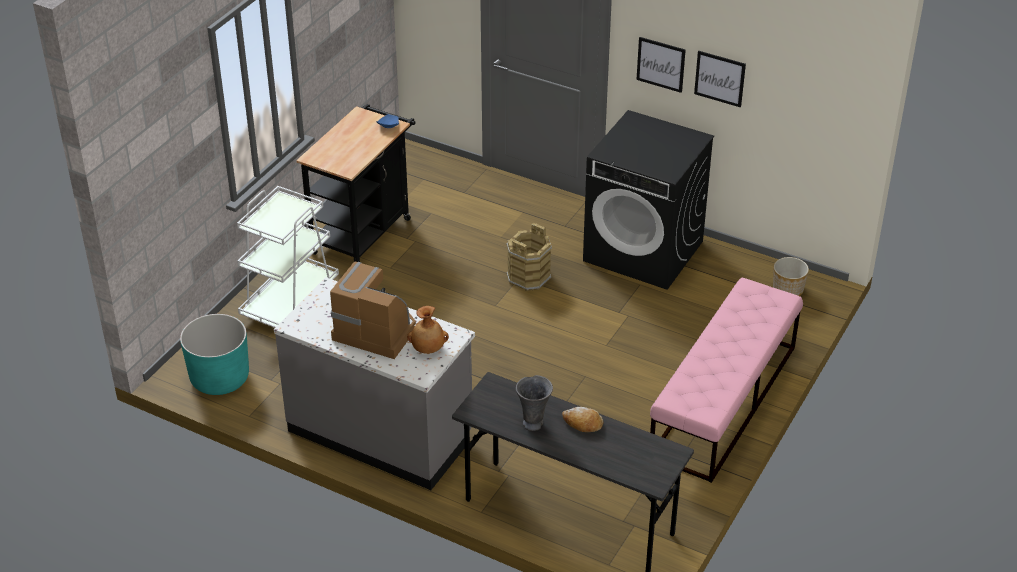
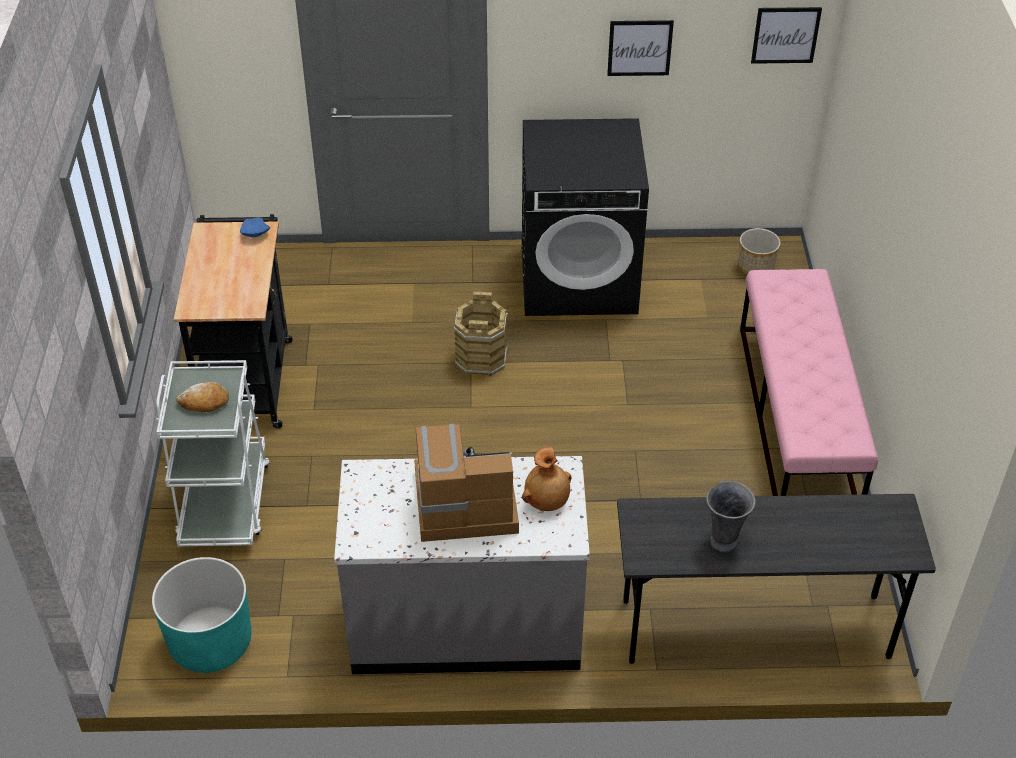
camera: 30 degrees left, 5 degrees up
(582, 423) = (775, 516): bread -> bread (204, 402)
(661, 64) = (560, 52): picture -> picture (785, 35)

